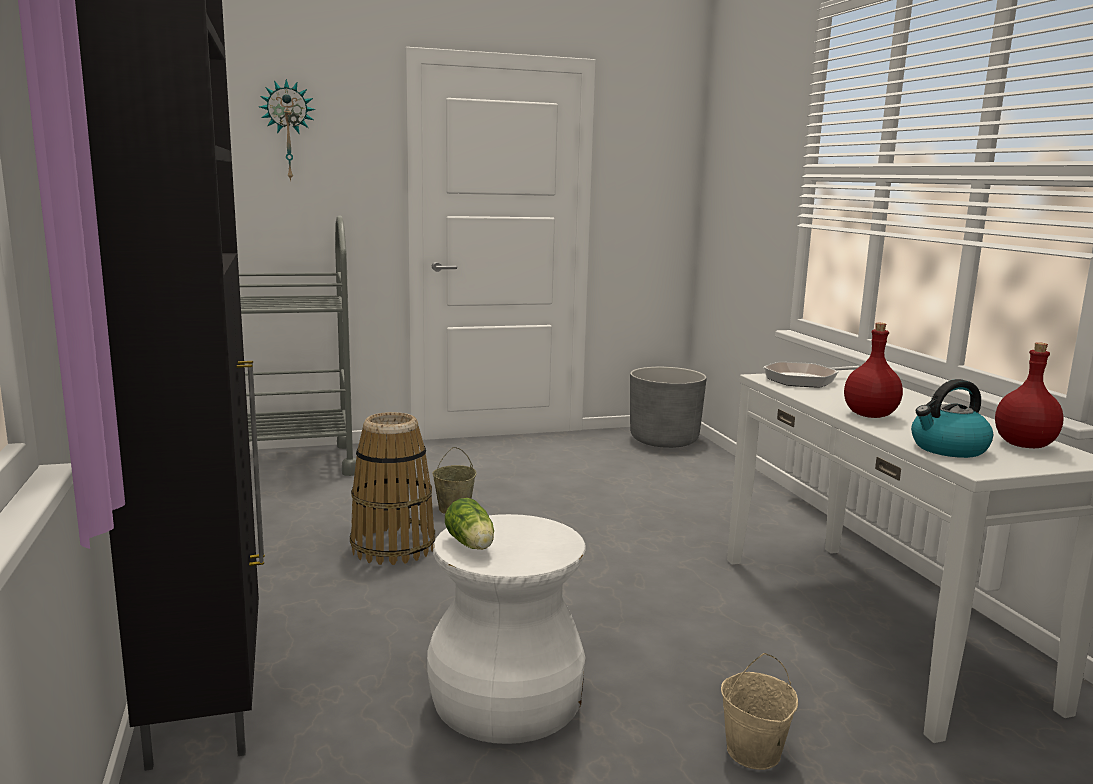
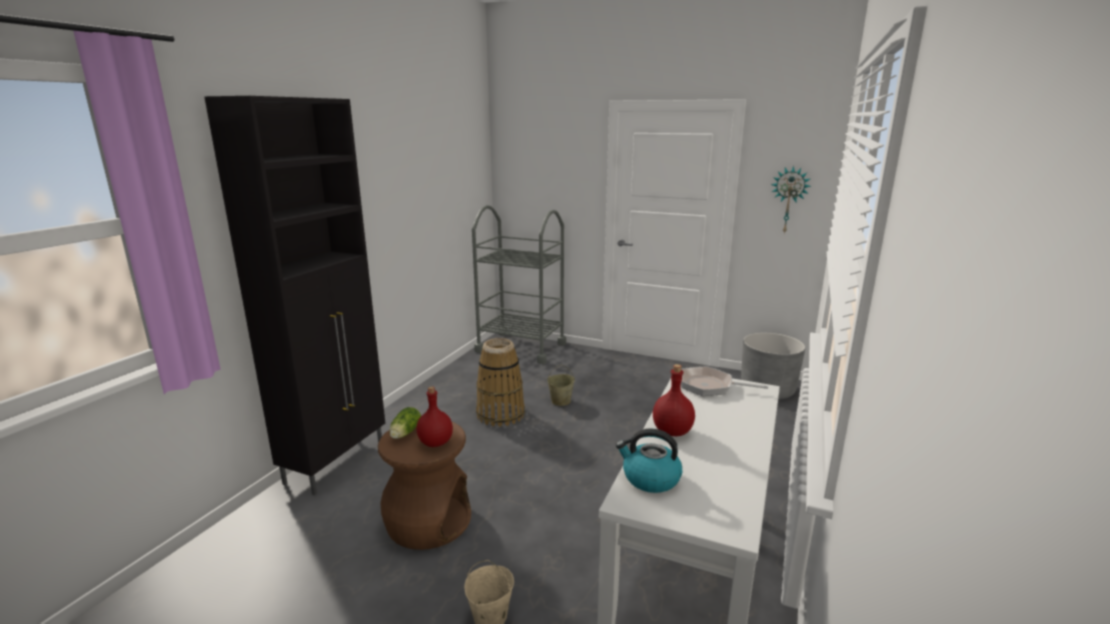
camera: 40 degrees right, 5 degrees up
(288, 131) = (540, 156): wall clock -> wall clock (788, 200)
(504, 700) = (428, 521): white stool -> brown stool
(1023, 445) = (719, 499): red bottle -> red bottle (435, 443)

